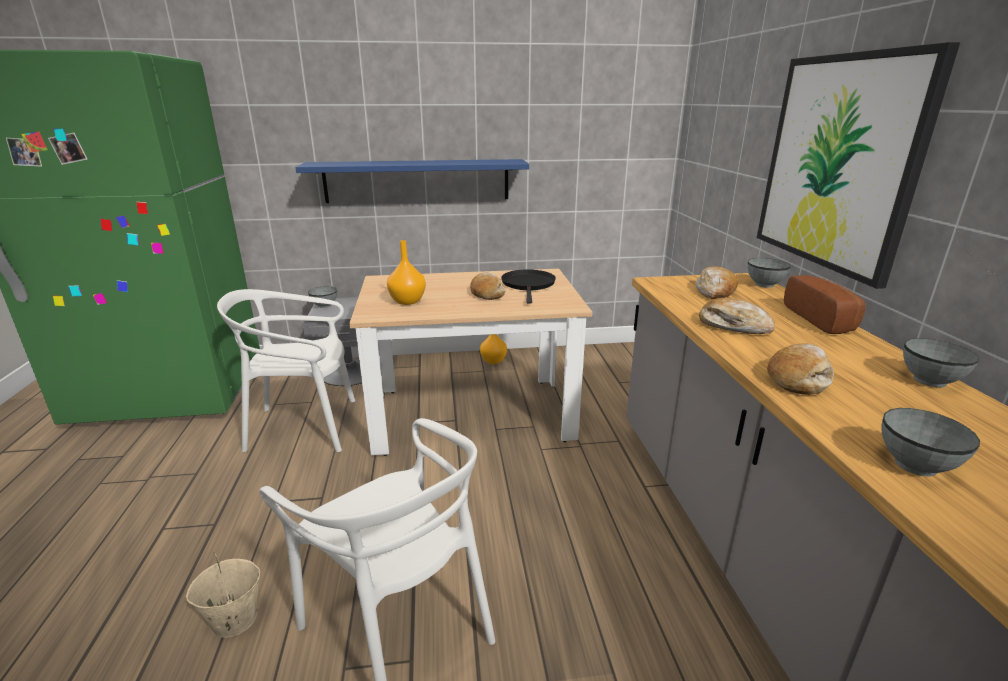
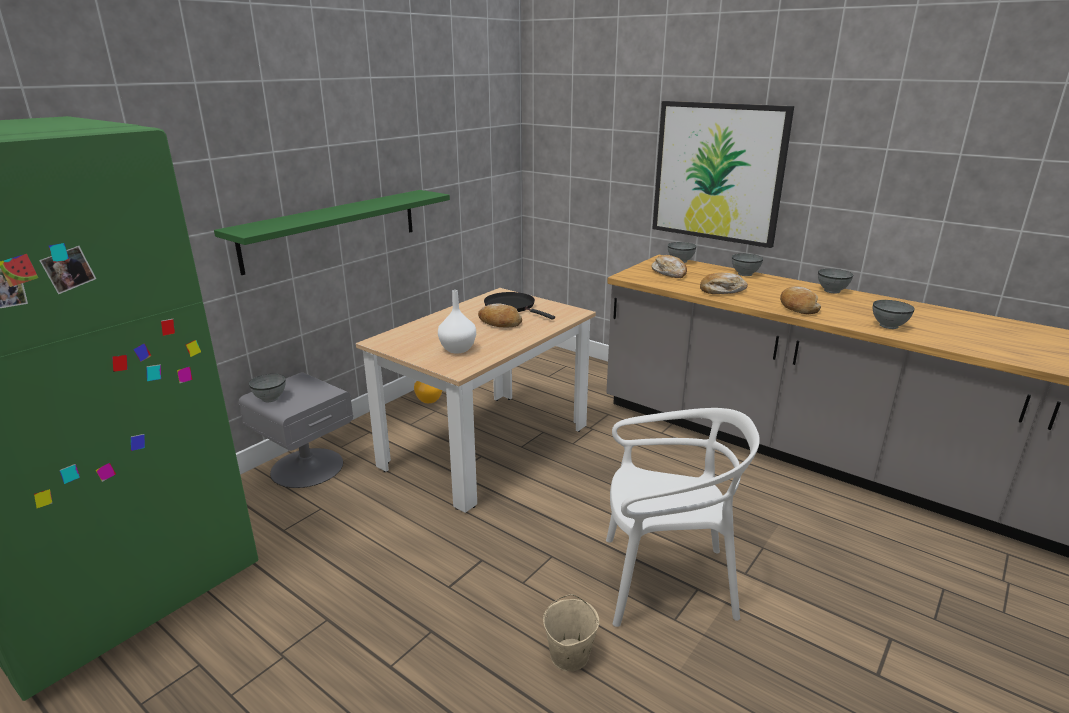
camera: 45 degrees left, 0 degrees up
(304, 427) = (358, 529): white chair -> none
(408, 301) = (458, 349): orange vase -> white vase
(417, 181) = (332, 229): blue shelf -> green shelf
(823, 319) = (745, 274): bread -> grey bowl

